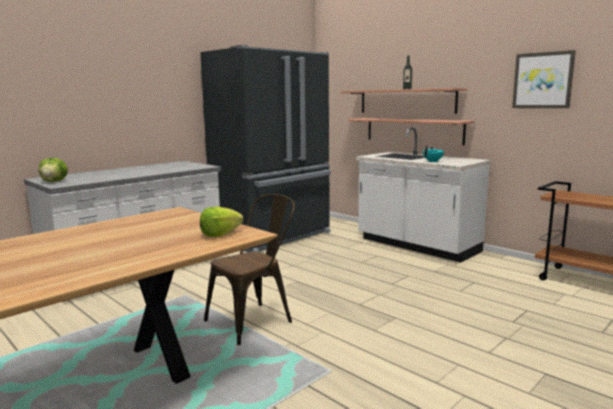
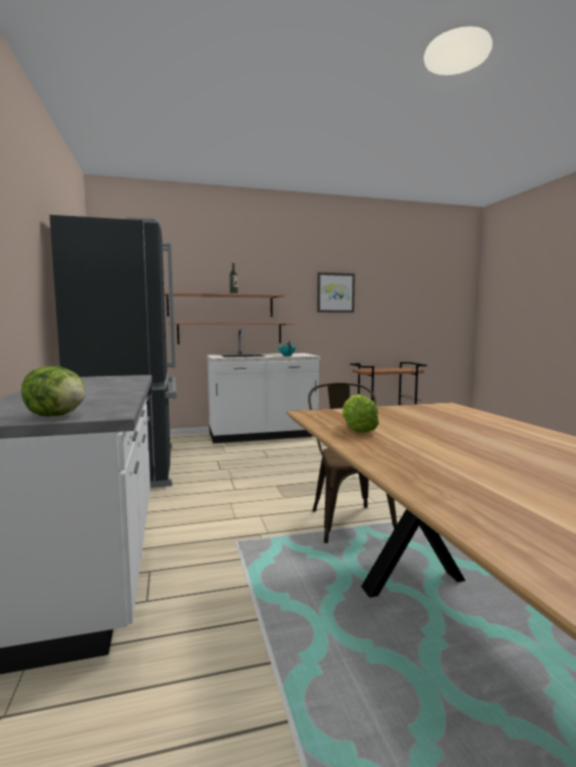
camera: 60 degrees left, 5 degrees down
(220, 234) = (441, 411): lettuce -> lettuce (357, 430)

